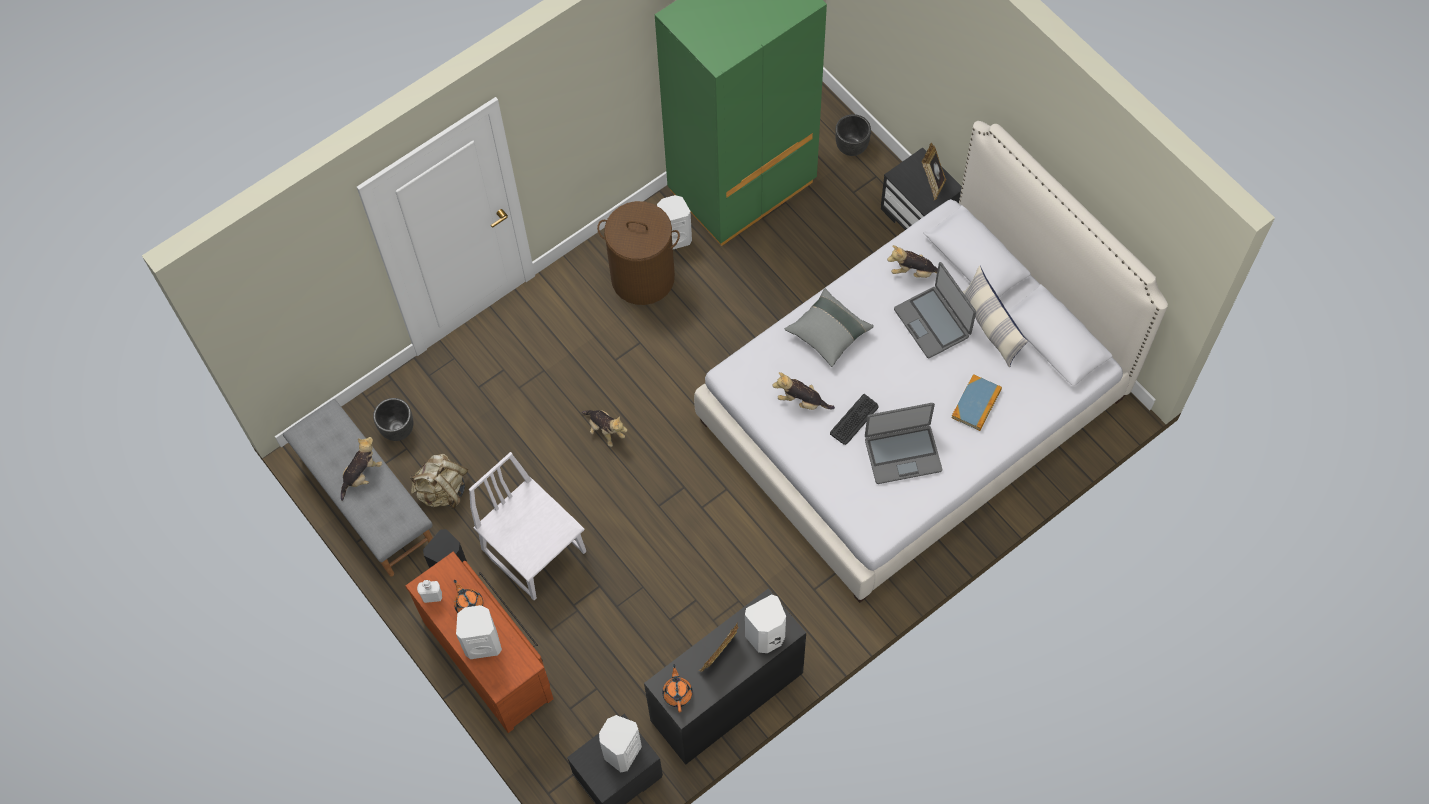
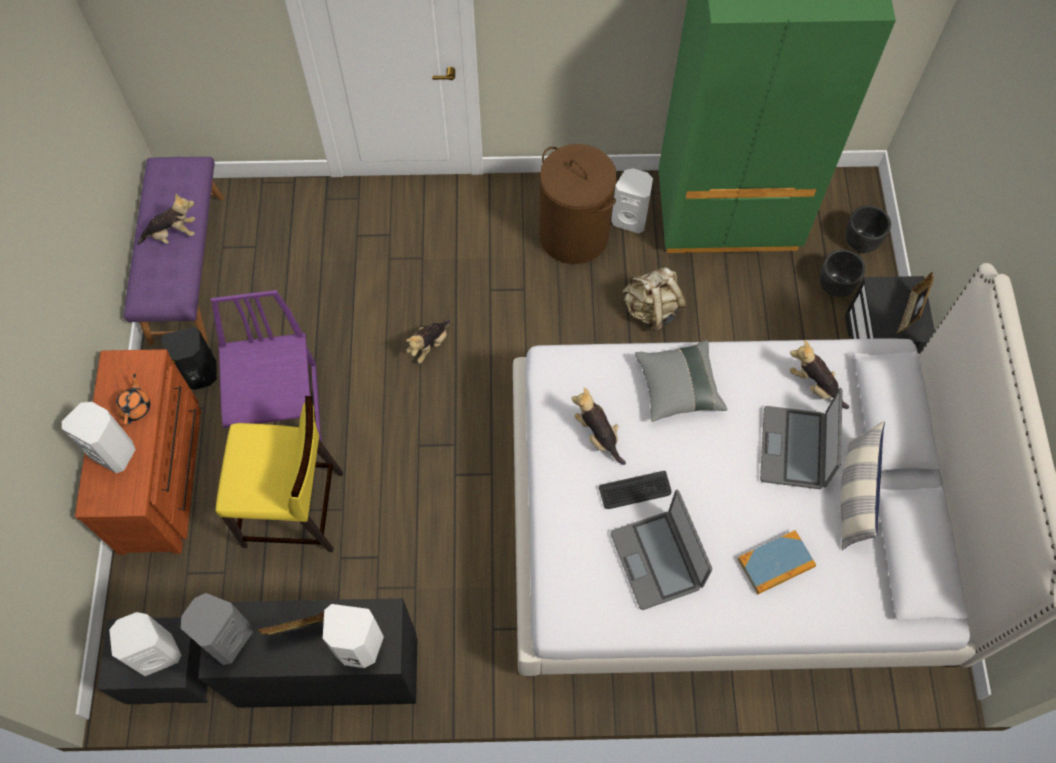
camera: 35 degrees right, 0 degrees up
(366, 501) = (186, 268): grey bench -> purple bench
(397, 429) = (262, 226): black planter -> black planter (835, 286)
(432, 596) = (112, 377): white bottle -> none
(443, 490) = (252, 302): beige backpack -> beige backpack (651, 310)
(535, 550) = (281, 408): white chair -> purple chair
(605, 430) = (429, 345): plush toy -> plush toy turned 45 degrees clockwise
(609, 612) = (294, 510): none -> yellow chair
(677, 693) = (226, 638): orange teapot -> grey speaker
(902, 454) = (656, 560): laptop -> laptop turned 45 degrees clockwise

